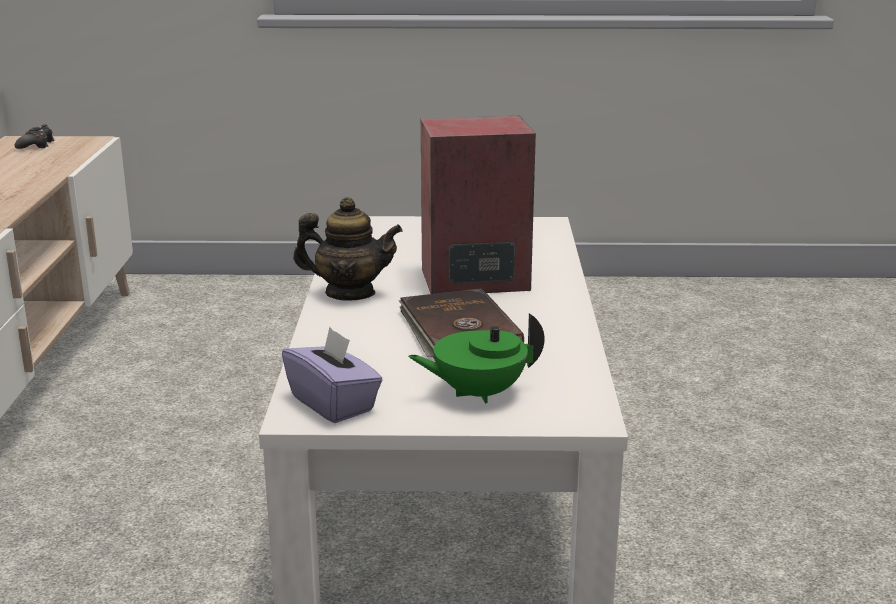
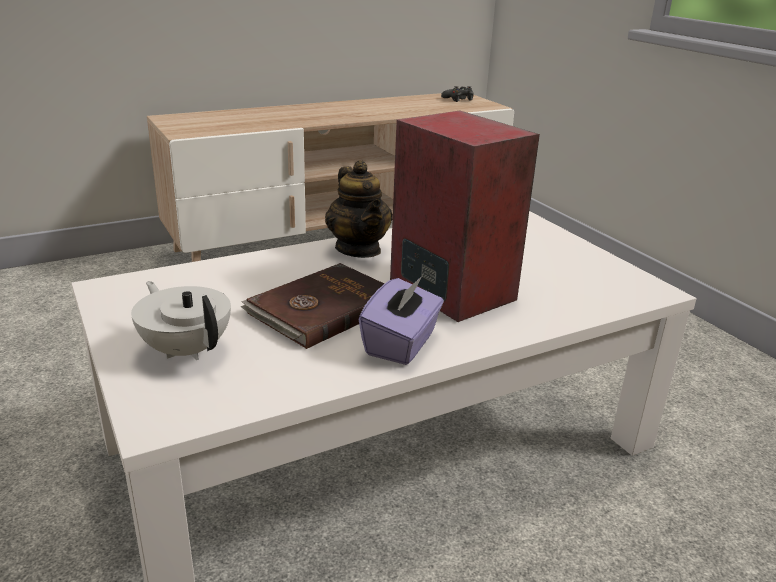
camera: 60 degrees right, 5 degrees up
(333, 404) = (134, 294): purple tissue box -> purple tissue box (401, 344)
(478, 393) = (186, 349): green teapot -> white teapot

